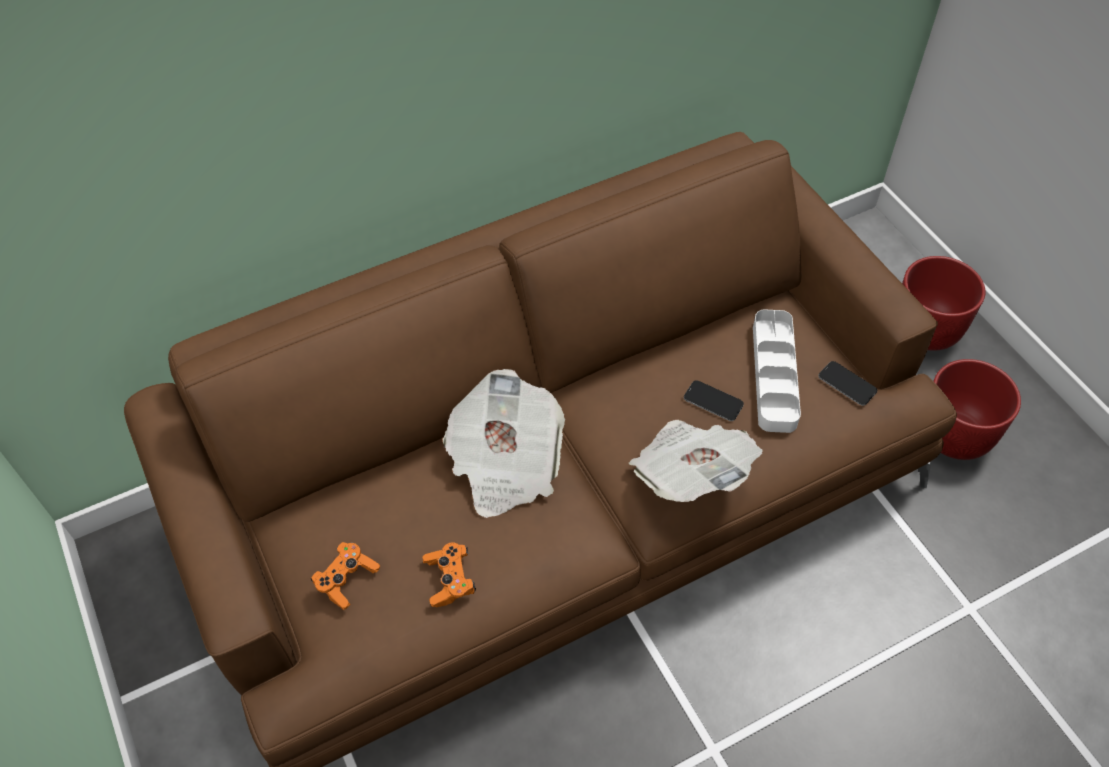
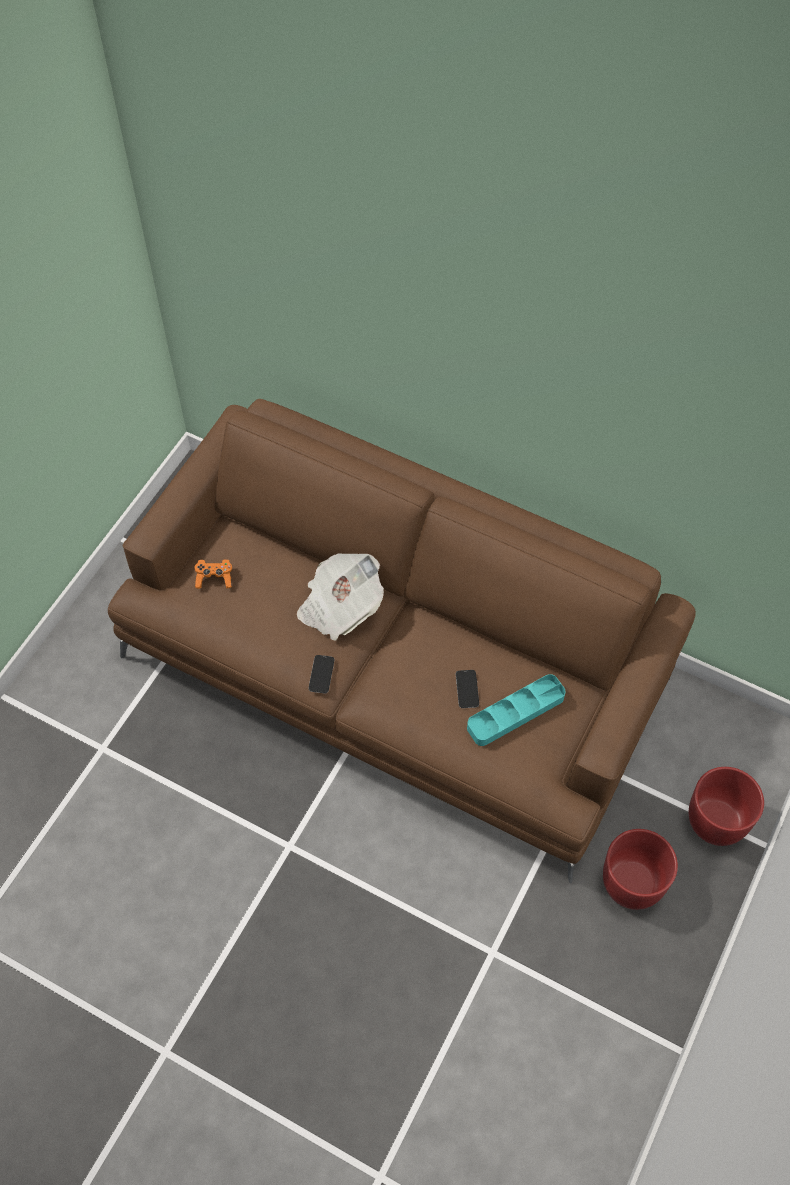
camera: 55 degrees right, 5 degrees up
(450, 580) = (248, 625): orange game controller -> none
(690, 474) = (404, 705): newspaper -> none
(774, 374) = (515, 712): white tray -> turquoise tray
(847, 384) = (542, 759): phone -> phone (321, 674)

